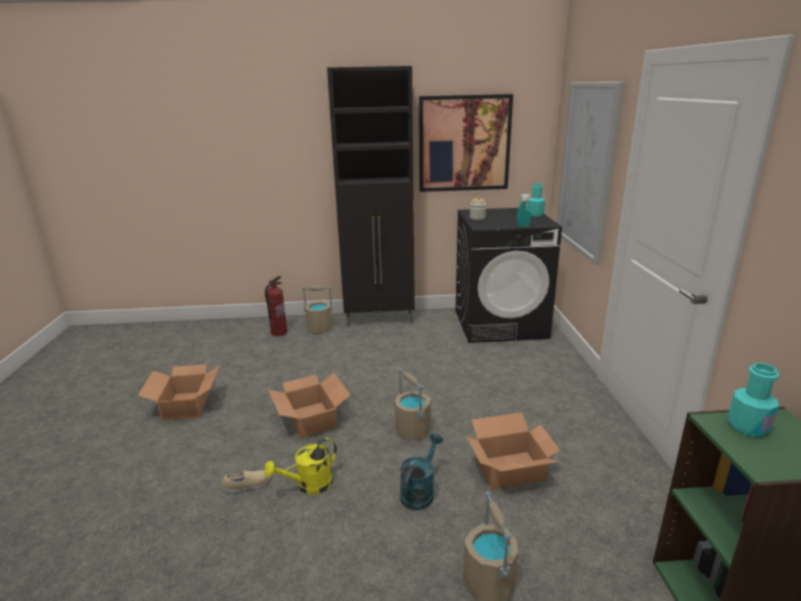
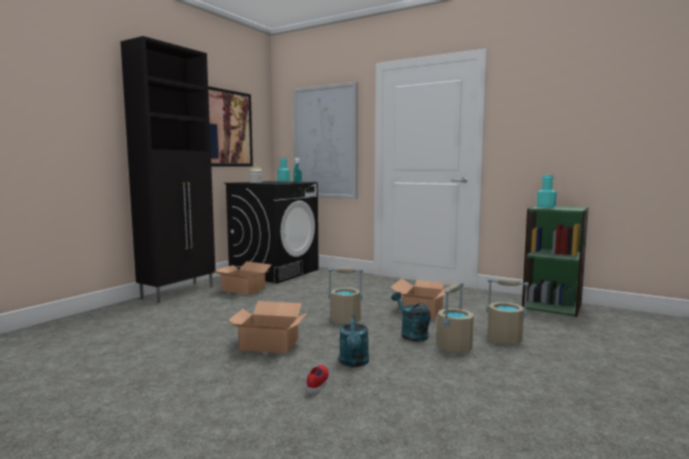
camera: 55 degrees left, 15 degrees down
(187, 405) = (119, 390): cardboard box -> cardboard box (243, 289)
(248, 486) = (318, 385): beige shoe -> red shoe
(279, 332) = (91, 325): fire extinguisher -> none
(309, 486) = (354, 363): yellow watering can -> turquoise watering can
(320, 328) = (133, 311): beige bucket -> beige bucket (454, 347)

